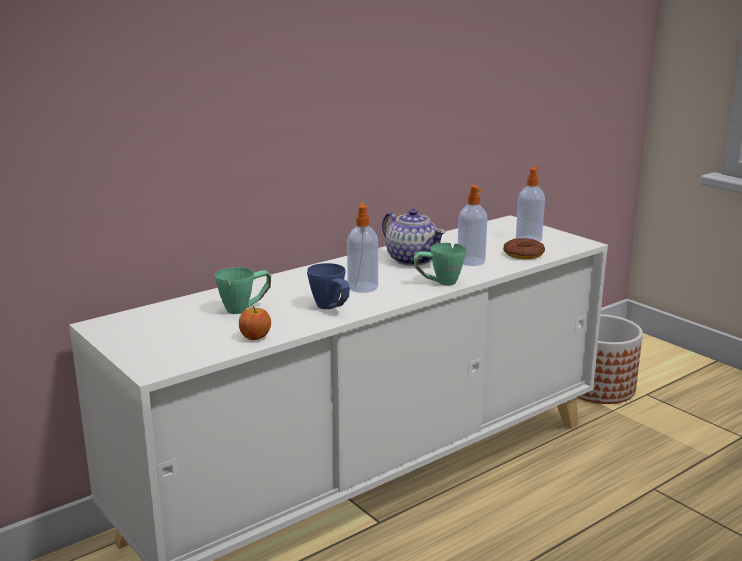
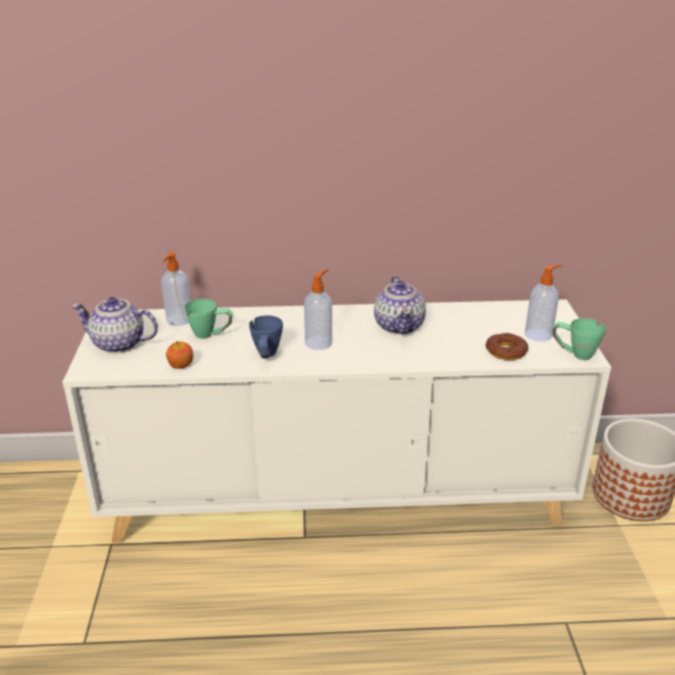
camera: 35 degrees right, 10 degrees up
(153, 341) = (119, 344): none -> teapot
(438, 283) = (383, 359): green mug -> green mug (574, 354)
(471, 262) = (445, 345): soap dispenser -> soap dispenser (178, 320)

